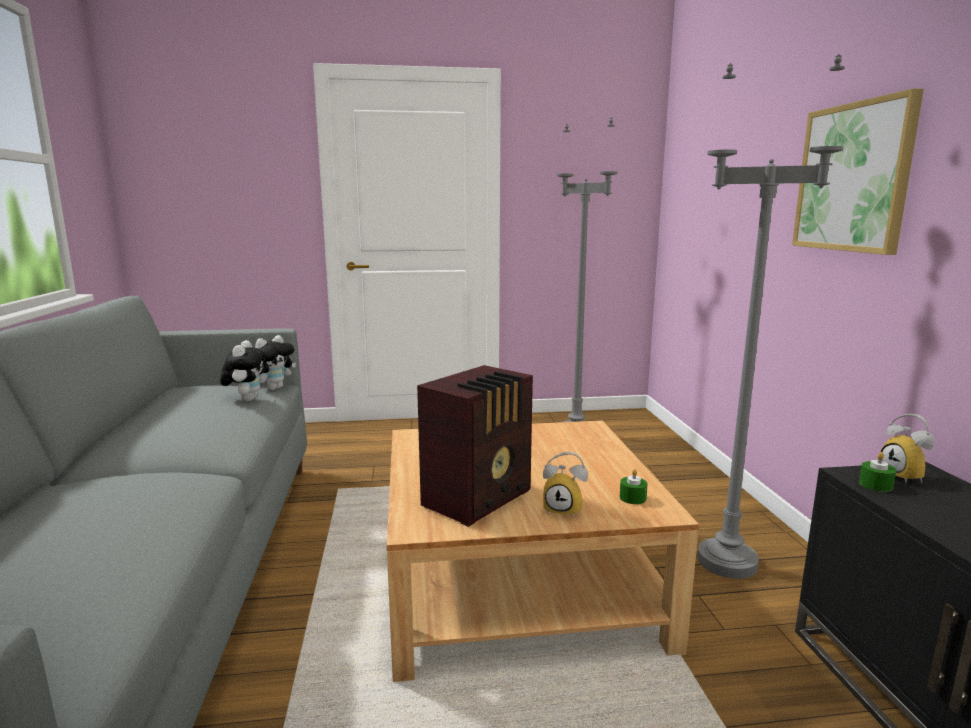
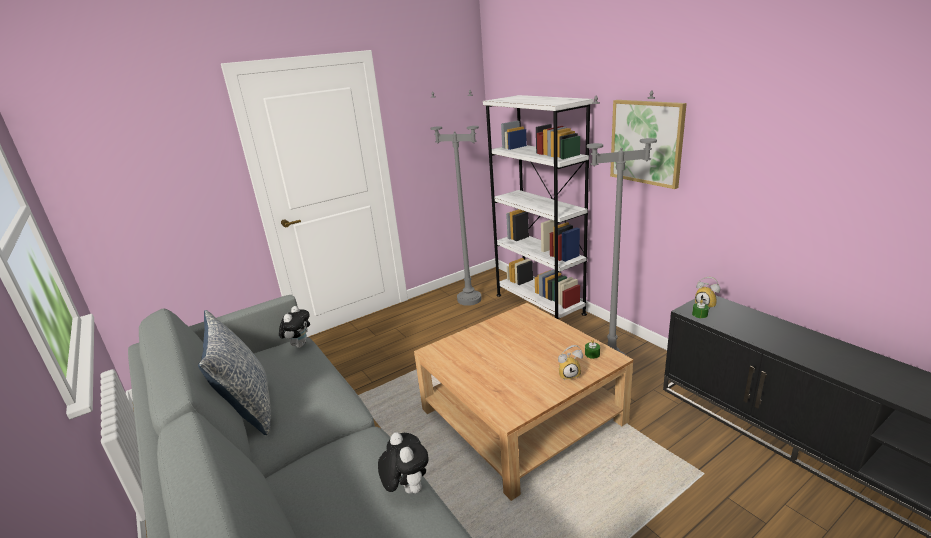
camera: 25 degrees left, 10 degrees up
(142, 417) = (248, 407): none -> pillow
(247, 399) = (302, 363): plush toy -> plush toy (406, 488)
(480, 498) = (521, 383): radio -> none
(671, 461) = (539, 304): none -> white bookcase

